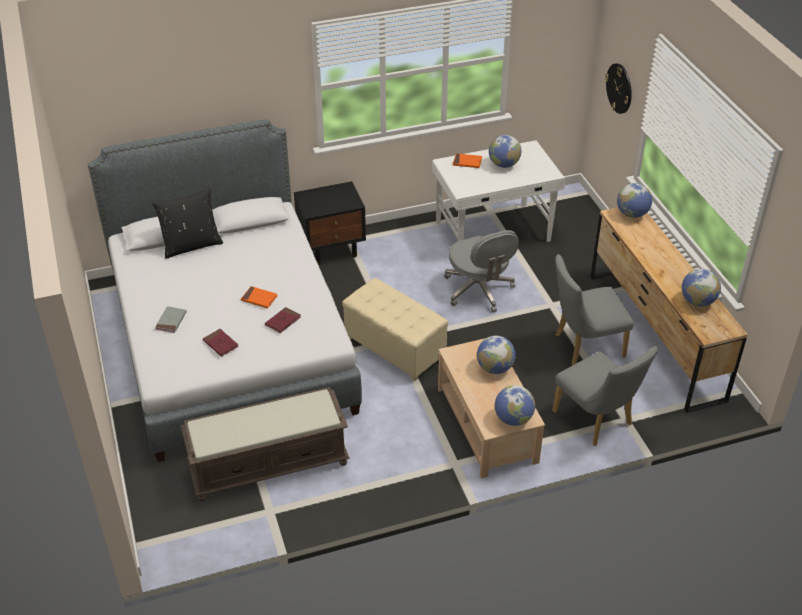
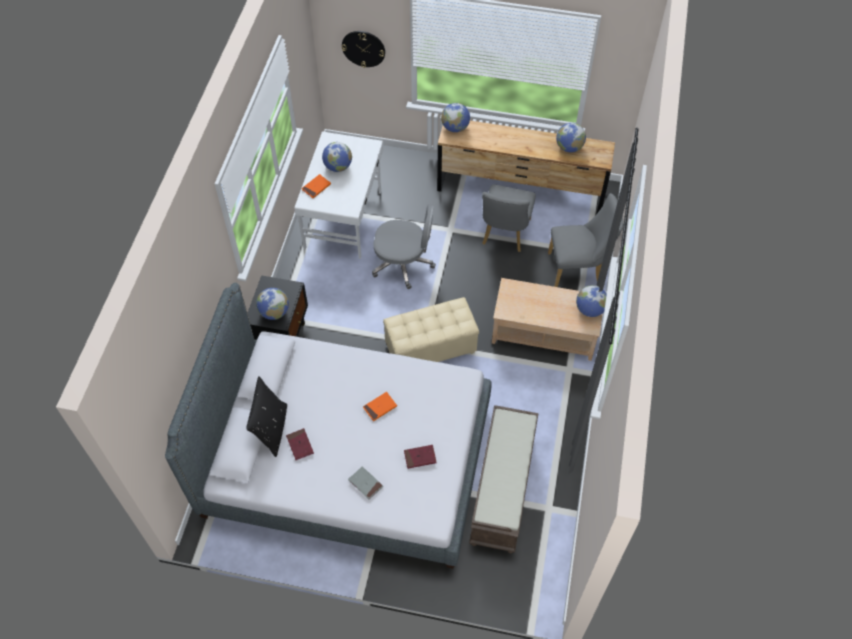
camera: 60 degrees left, 15 degrees up
(283, 321) = (419, 402): red book -> red book (300, 445)
(495, 368) = (534, 294): globe -> globe (274, 312)

